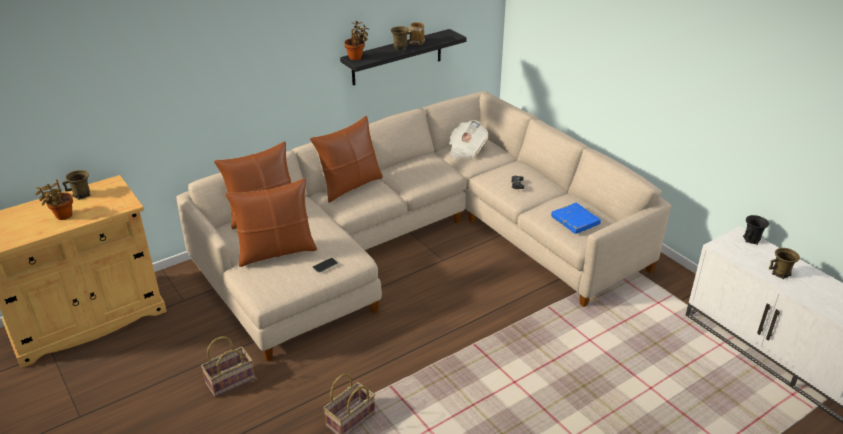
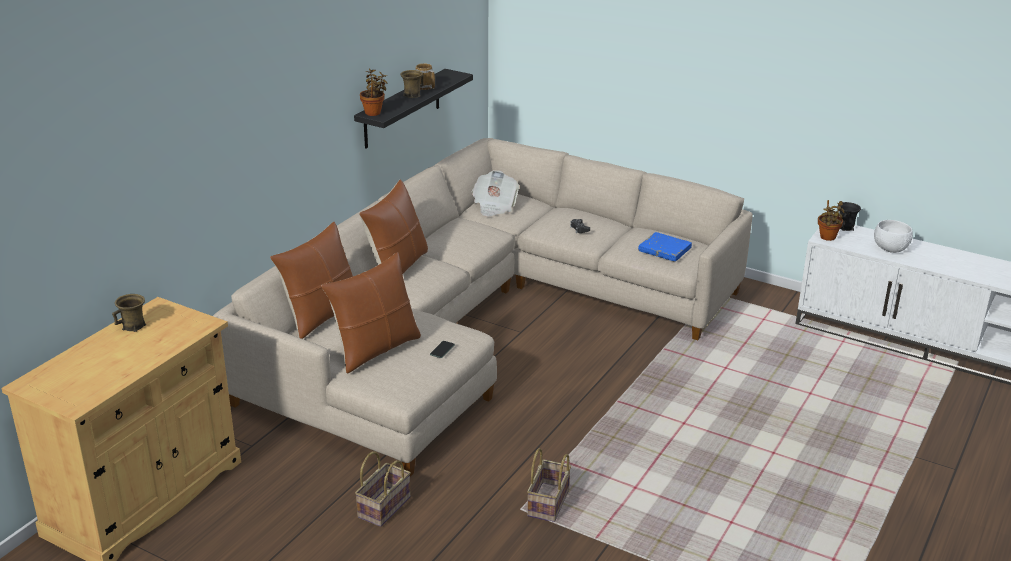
camera: 25 degrees left, 5 degrees down
(62, 216) = (135, 353): potted plant -> potted plant (827, 238)
(781, 273) = (890, 249): brown mug -> white bowl

